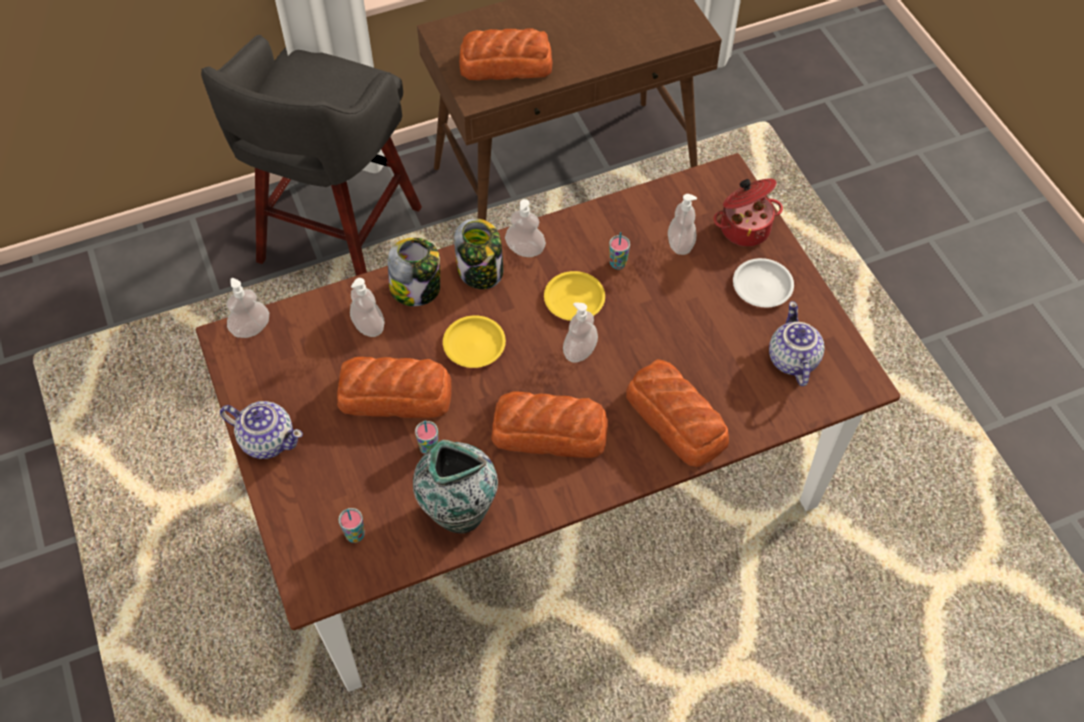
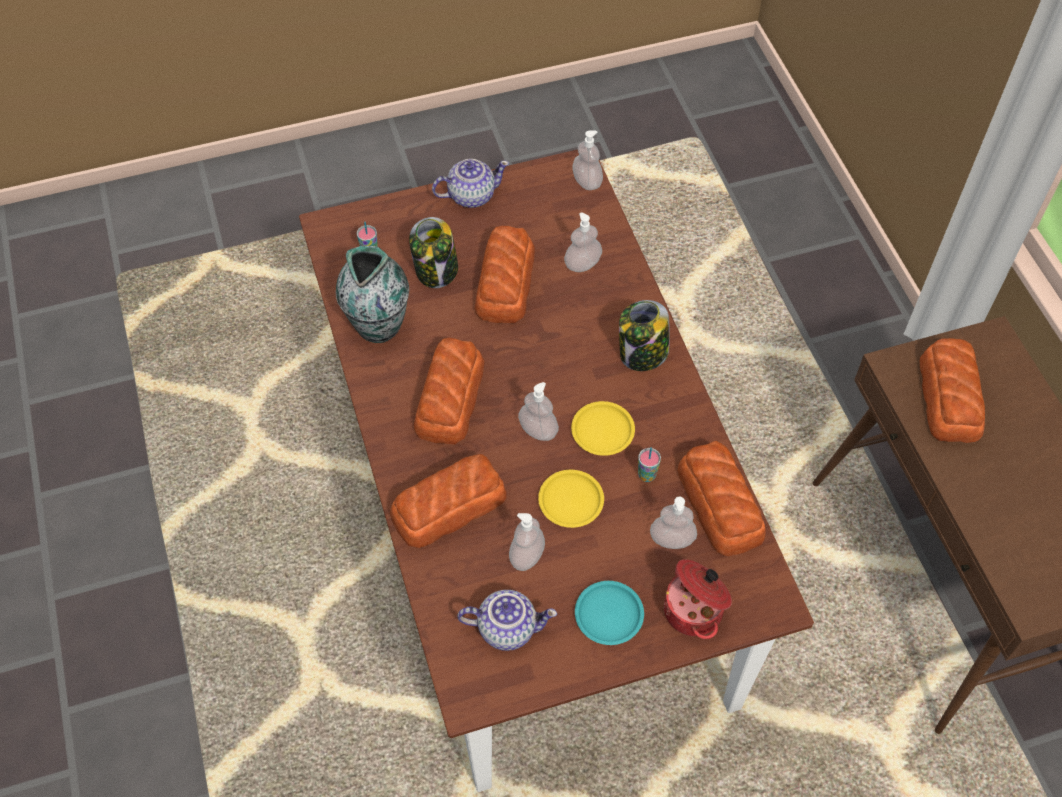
camera: 95 degrees right, 0 degrees up
(267, 439) = (471, 195): teapot -> teapot turned 135 degrees counterclockwise
(337, 238) = (837, 354): grey stool -> none
(416, 289) = (624, 301): jar -> jar (436, 270)
(429, 448) = (445, 305): cup -> none
(474, 345) = (554, 344): yellow plate -> yellow plate (570, 501)
(525, 249) = (669, 393): soap dispenser -> soap dispenser (527, 556)
(640, 211) = (720, 505): none -> bread
(762, 285) = (609, 615): white plate -> turquoise plate

